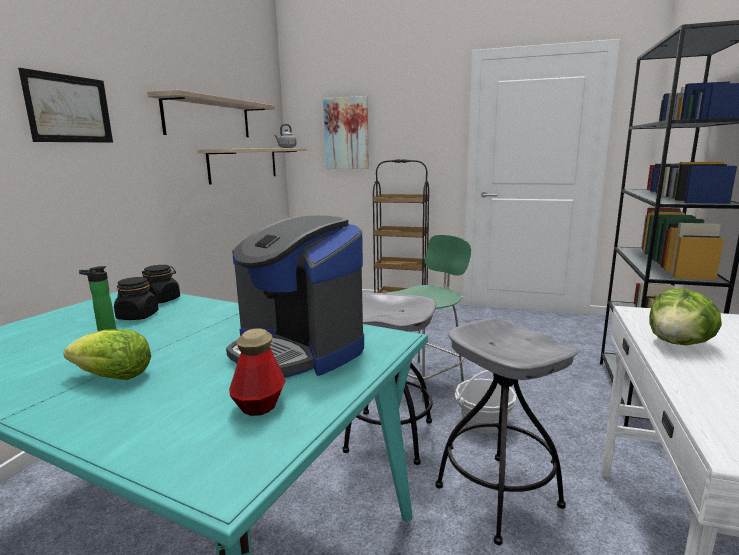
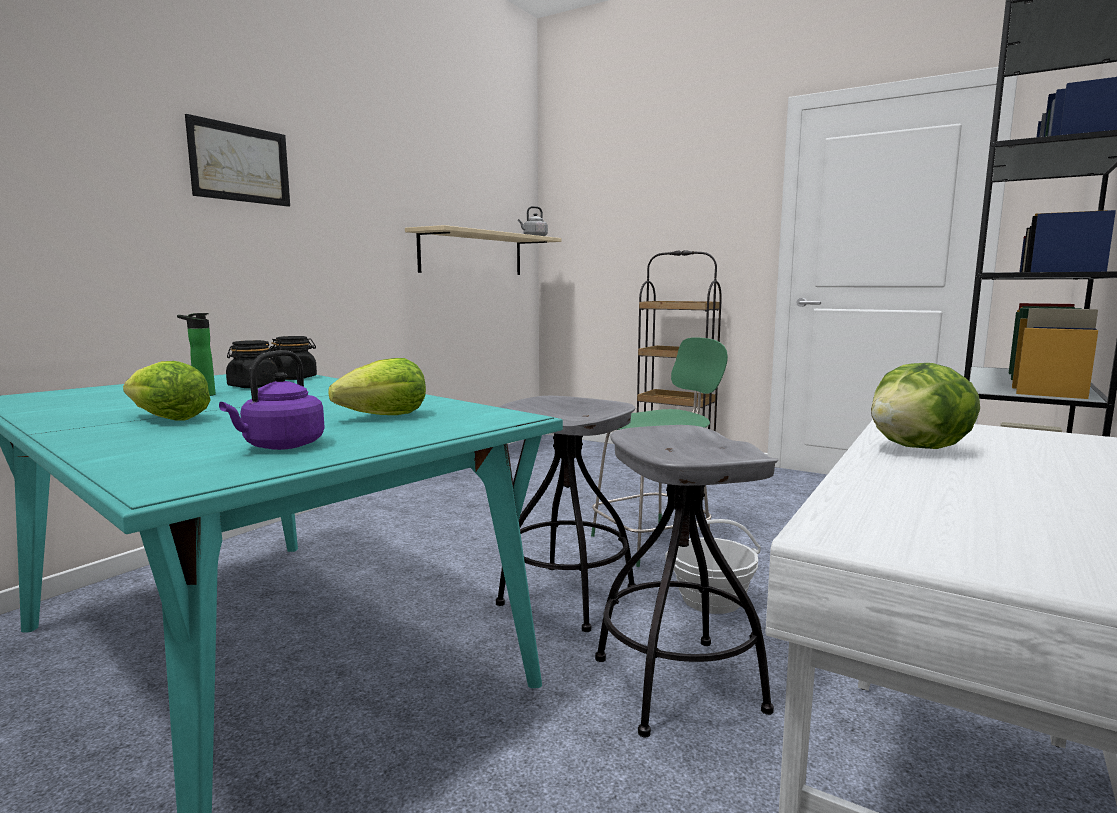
camera: 15 degrees right, 5 degrees down
(209, 118) = (425, 191): shelf -> none
(259, 405) = (280, 446): bottle -> purple kettle
(298, 350) = (385, 416): coffee machine -> lettuce
(346, 133) = (615, 219): picture -> none

